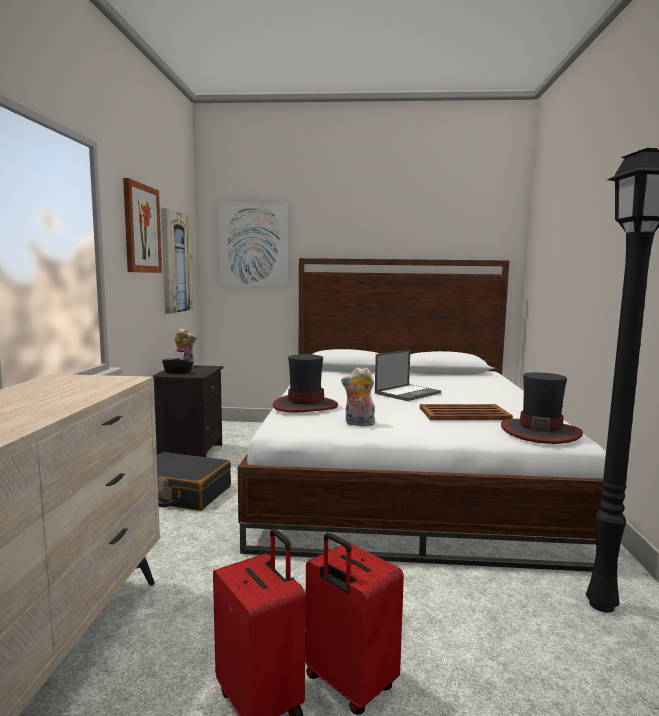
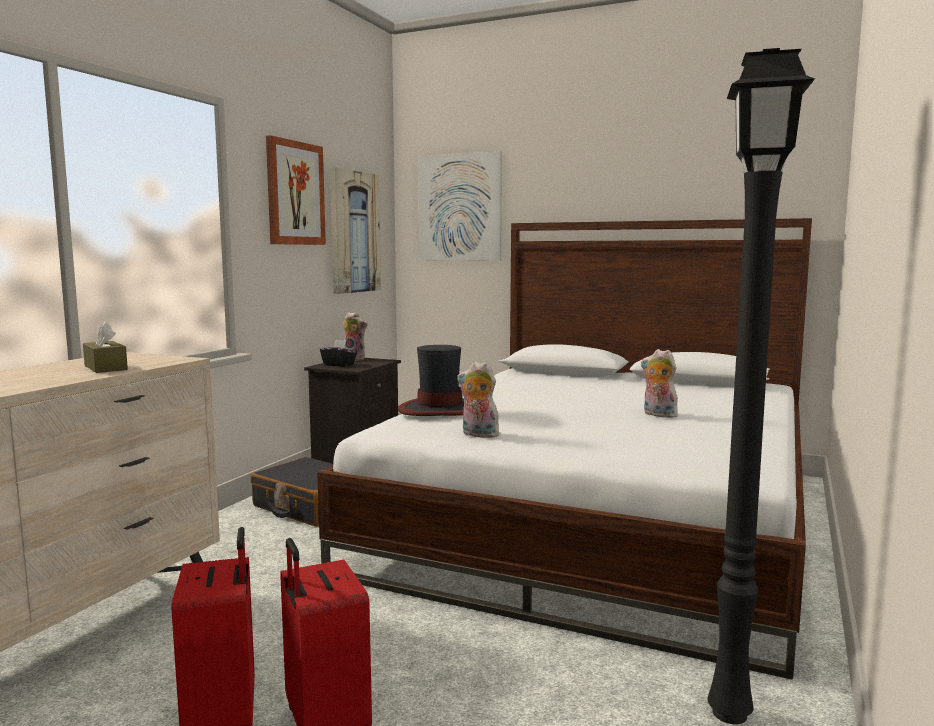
camera: 20 degrees right, 0 degrees up
(74, 392) = (105, 368): none -> brown tissue box
(408, 393) = (598, 404): laptop -> none
(455, 398) = (658, 415): none -> plush toy
(463, 413) = (637, 434): brown tray -> none
(540, 432) = (713, 464): hat -> none

